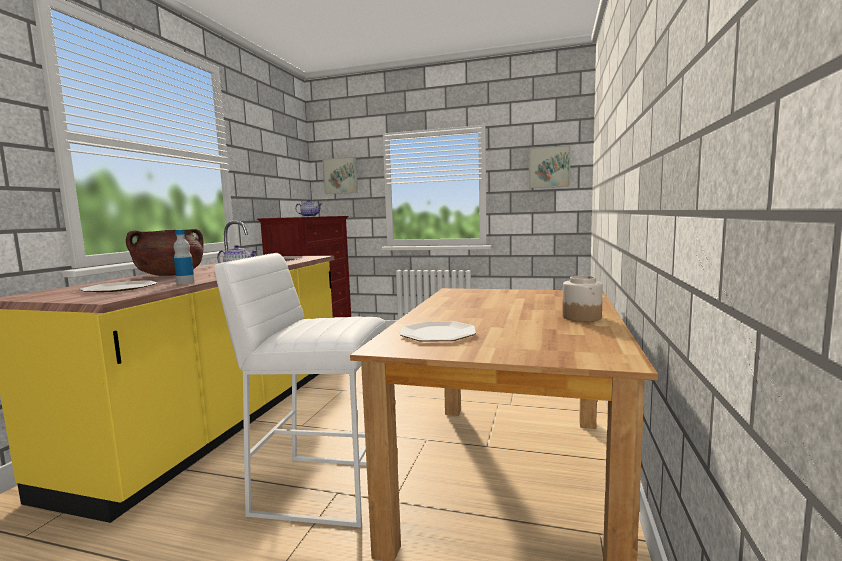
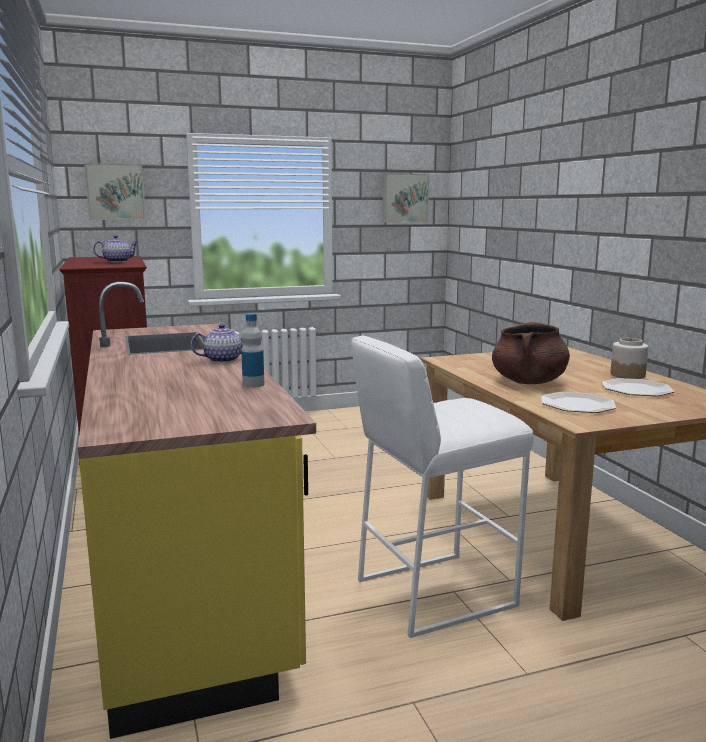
camera: 35 degrees left, 5 degrees up
(120, 288) = (205, 402): plate -> plate (637, 389)
(170, 275) = (151, 376): brown cooking pot -> brown cooking pot (528, 382)

